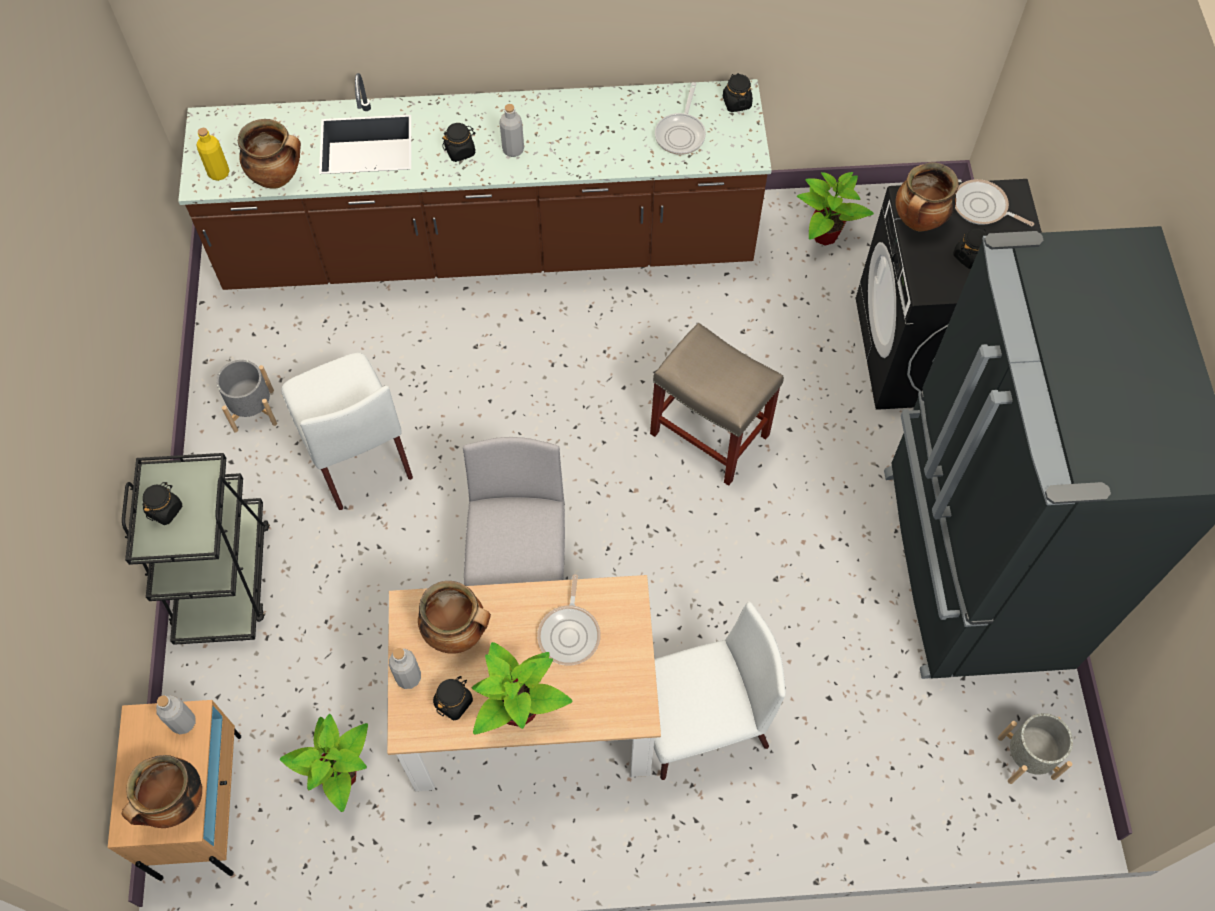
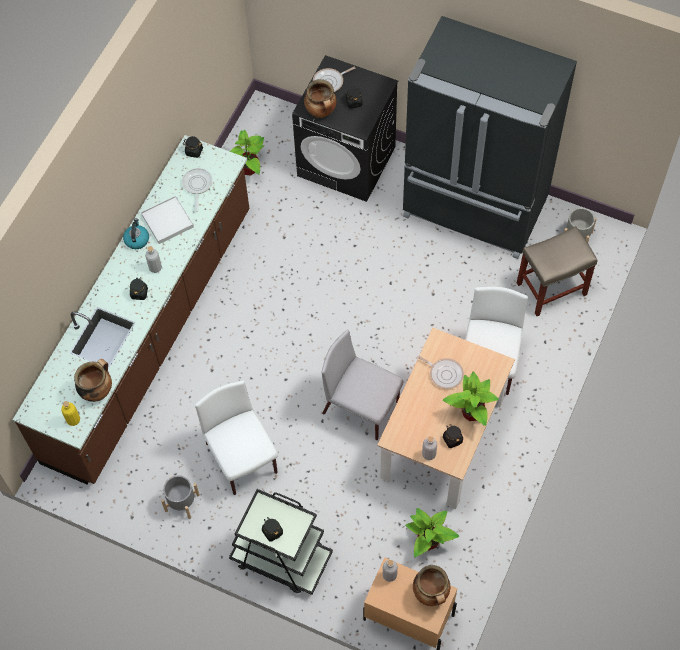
camera: 60 degrees left, 0 degrees up
(356, 452) = (242, 459): white chair -> white chair turned 120 degrees counterclockwise
(457, 632) = (417, 422): cooking pot -> none
(546, 107) = (136, 239): none -> kettle
(598, 127) = (167, 221): none -> white tray
(681, 133) = (197, 186): frying pan -> frying pan turned 135 degrees counterclockwise
(711, 435) = (336, 282): beige stool -> beige stool (552, 288)

